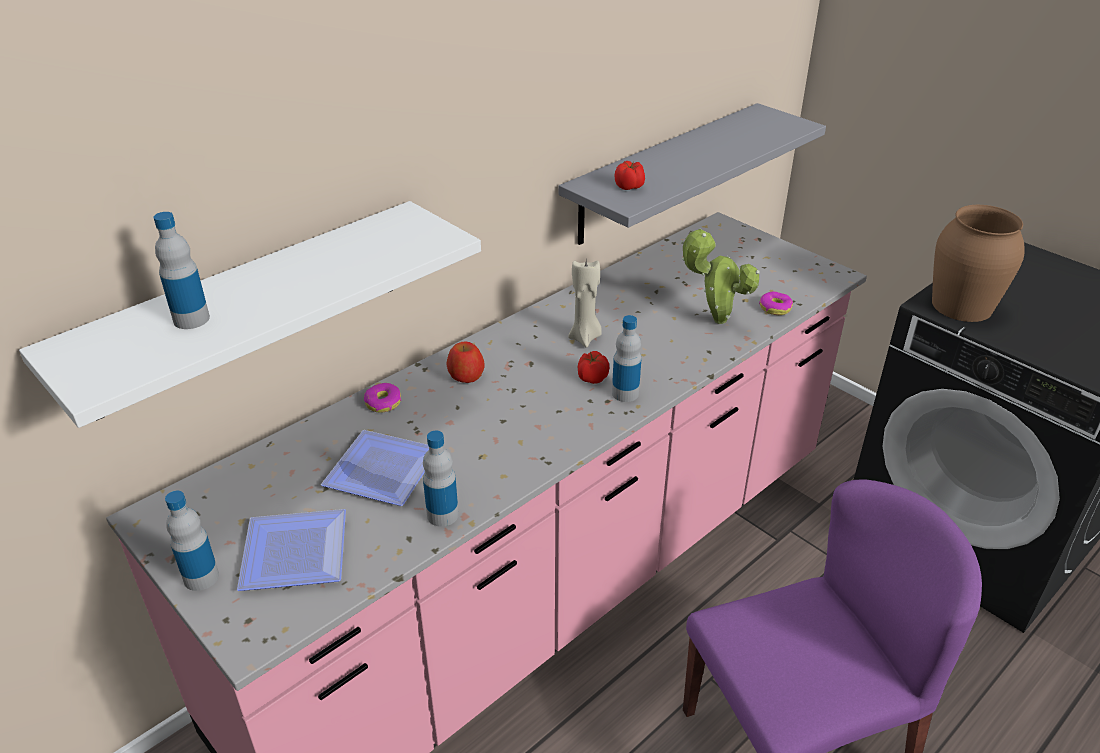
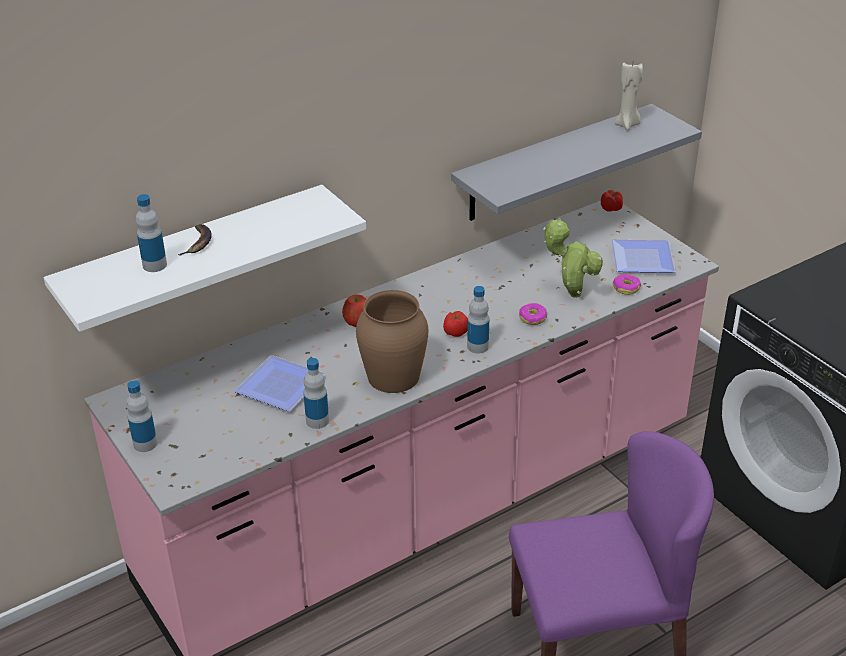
camera: 10 degrees right, 0 degrees up
(252, 284) = (198, 242): none -> banana
(298, 555) = (212, 437): plate -> plate (644, 260)
(383, 403) = (290, 336): donut -> donut (532, 318)
(585, 337) = (459, 299): beige candle -> beige candle (627, 125)
(629, 187) = (508, 179): tomato -> tomato (611, 209)
(962, 306) = (782, 300): brown vase -> brown vase (394, 376)

